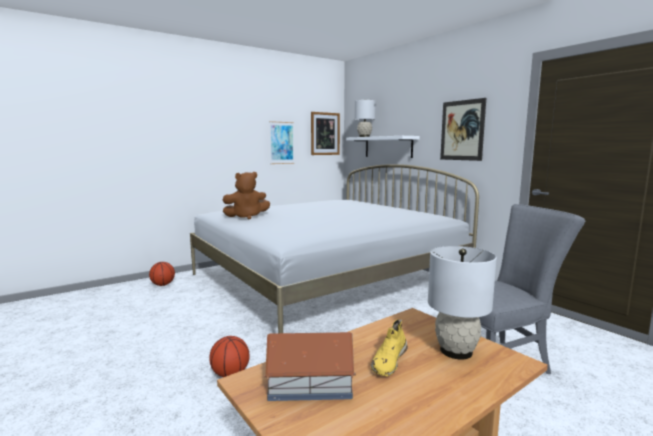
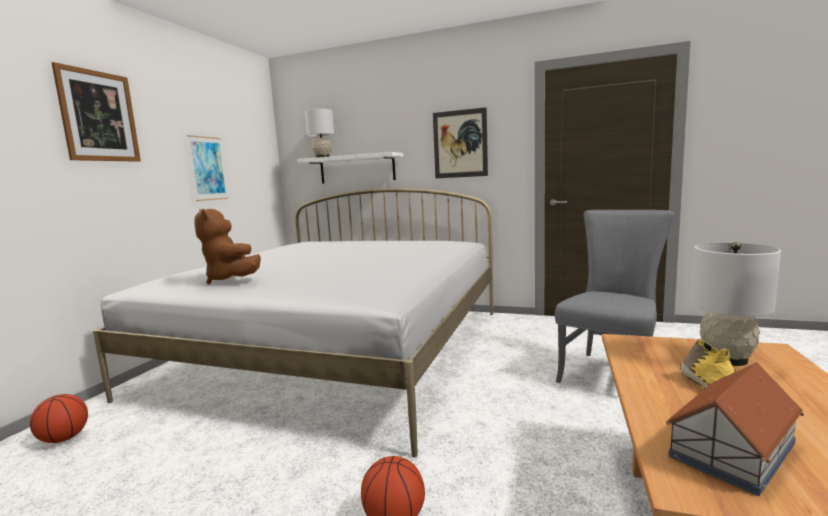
camera: 35 degrees left, 0 degrees up
(246, 217) = (231, 280): brown plush toy -> brown plush toy turned 105 degrees clockwise
(325, 133) = (259, 155): picture -> picture (99, 116)

